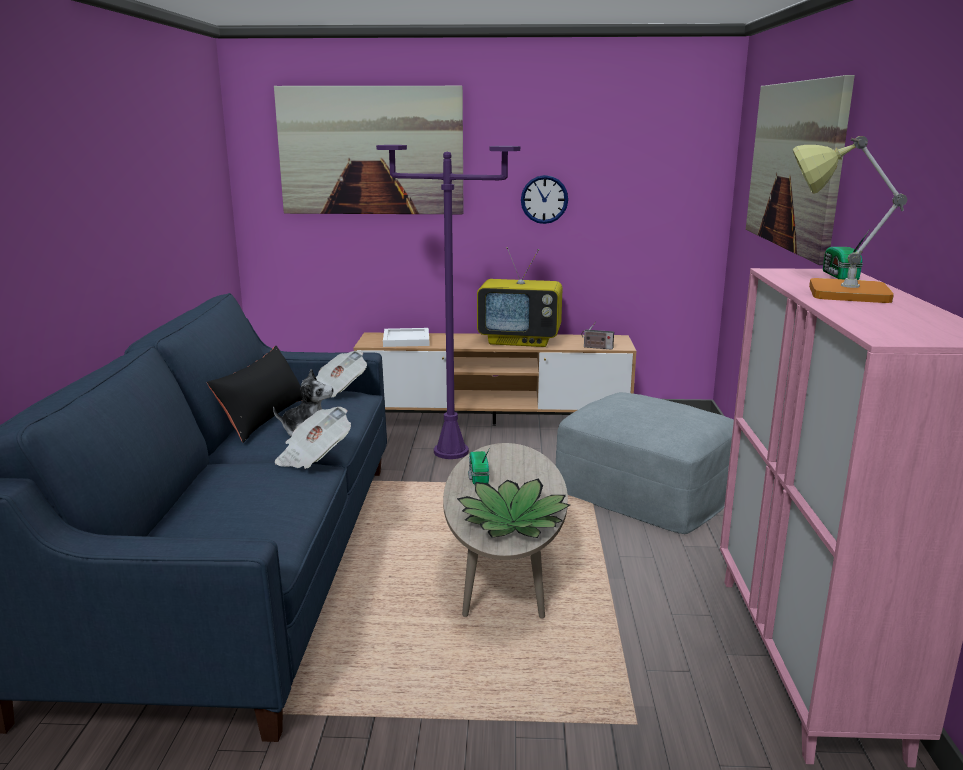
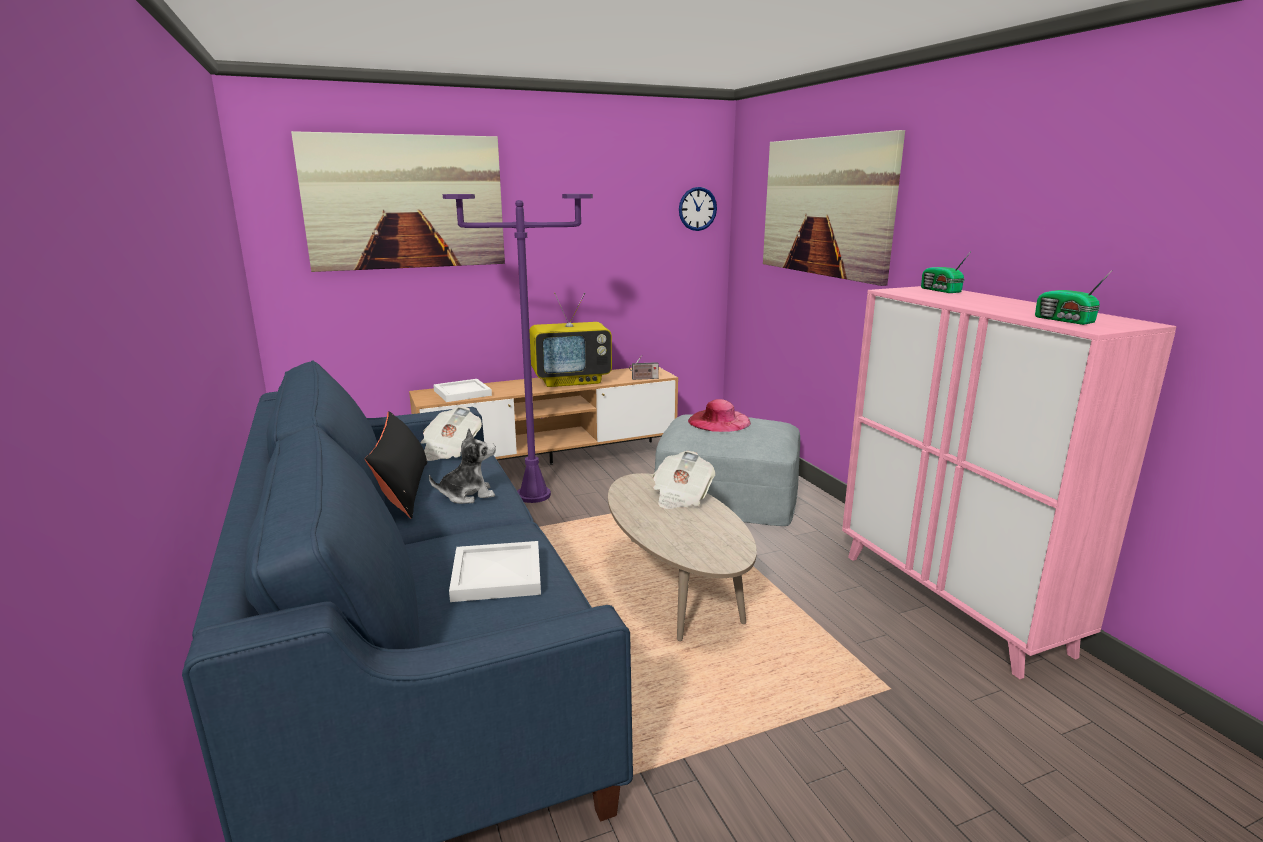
camera: 25 degrees left, 0 degrees up
(253, 500) = (495, 574): none -> white tray
(313, 457) = (504, 518): newspaper -> newspaper (681, 496)
(477, 477) = (639, 508): radio -> radio (1065, 320)
(513, 522) = (712, 541): potted plant -> none
(544, 199) = (578, 246): wall clock -> wall clock (697, 209)
(642, 404) = (719, 421): none -> pink hat
(835, 293) = (973, 302): table lamp -> none

